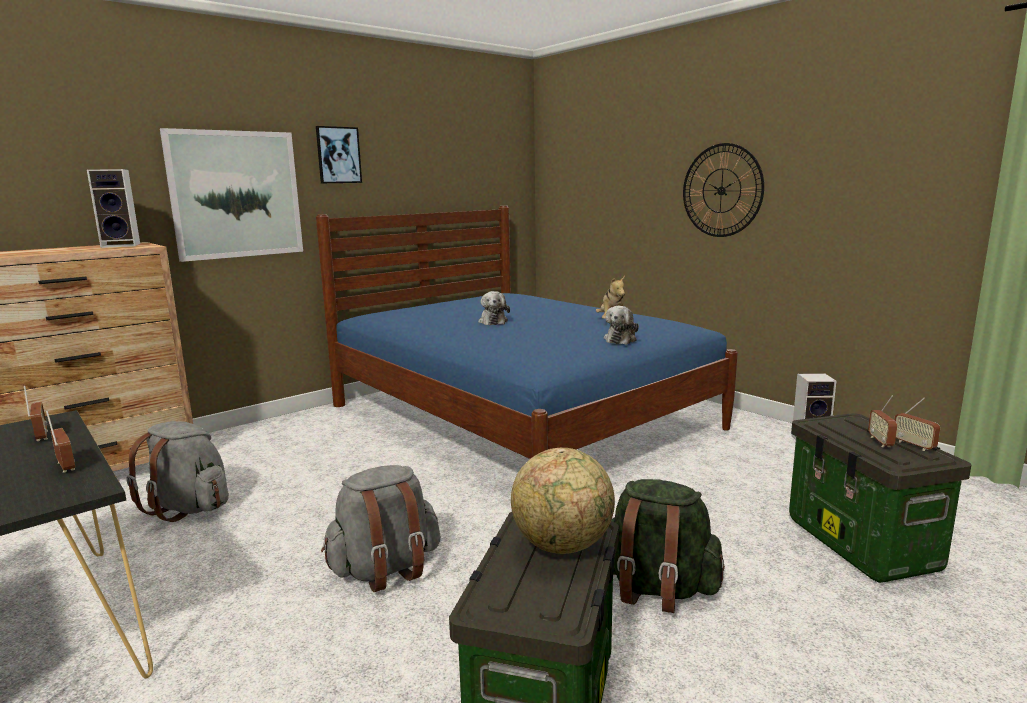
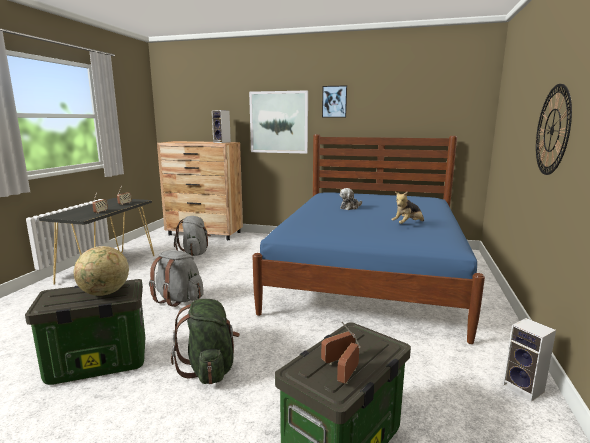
camera: 55 degrees right, 0 degrees up
(621, 339) = (368, 234): plush toy -> none

